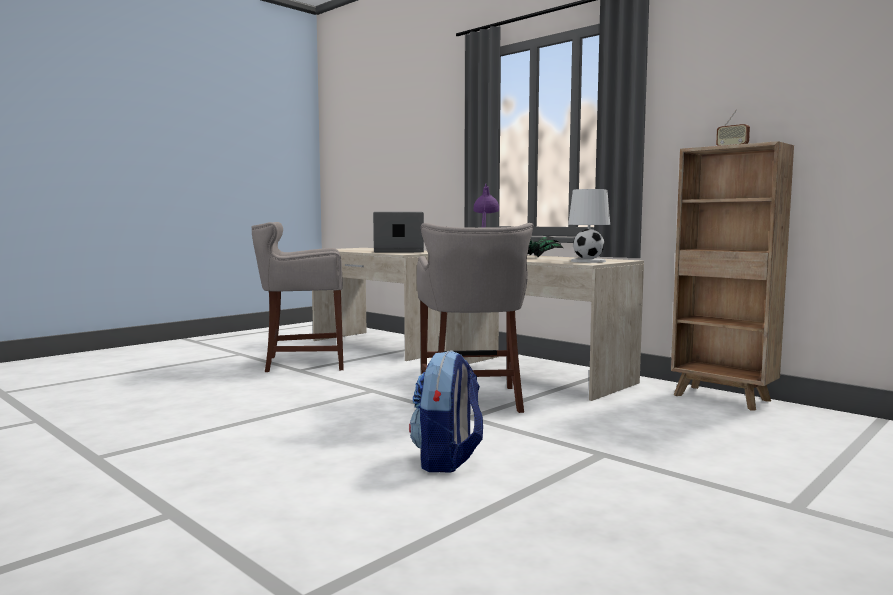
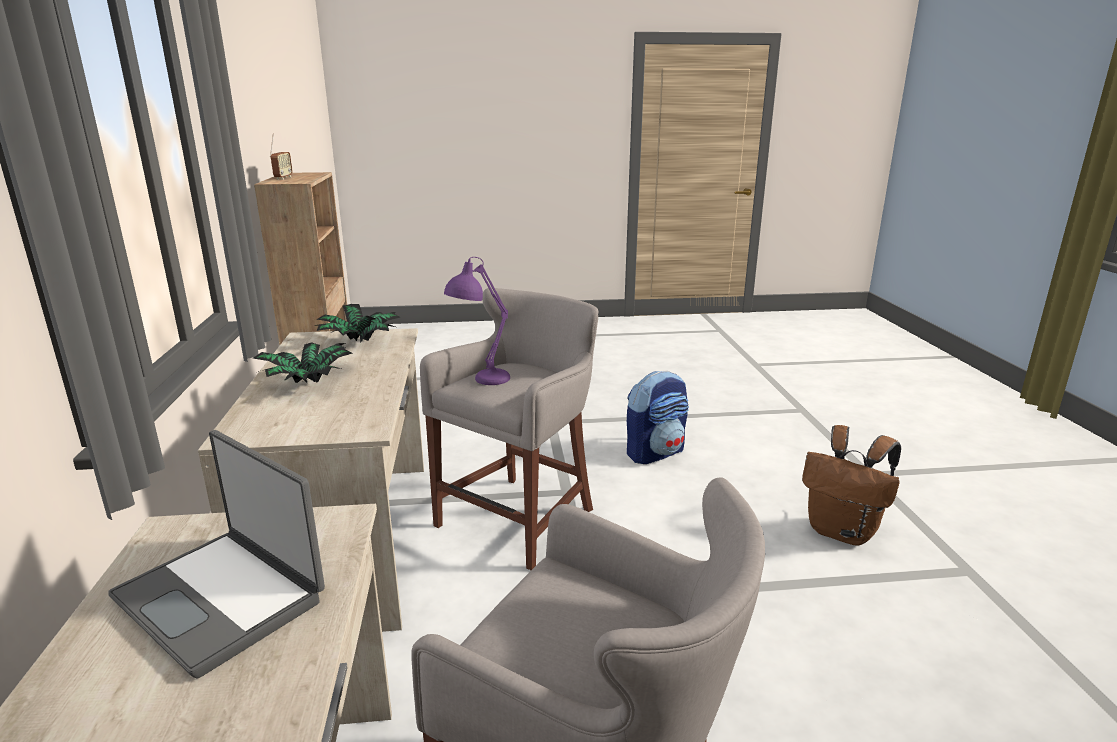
camera: 140 degrees left, 15 degrees up
(211, 453) = (843, 532): none -> brown backpack
(587, 261) = (359, 342): white table lamp -> potted plant

